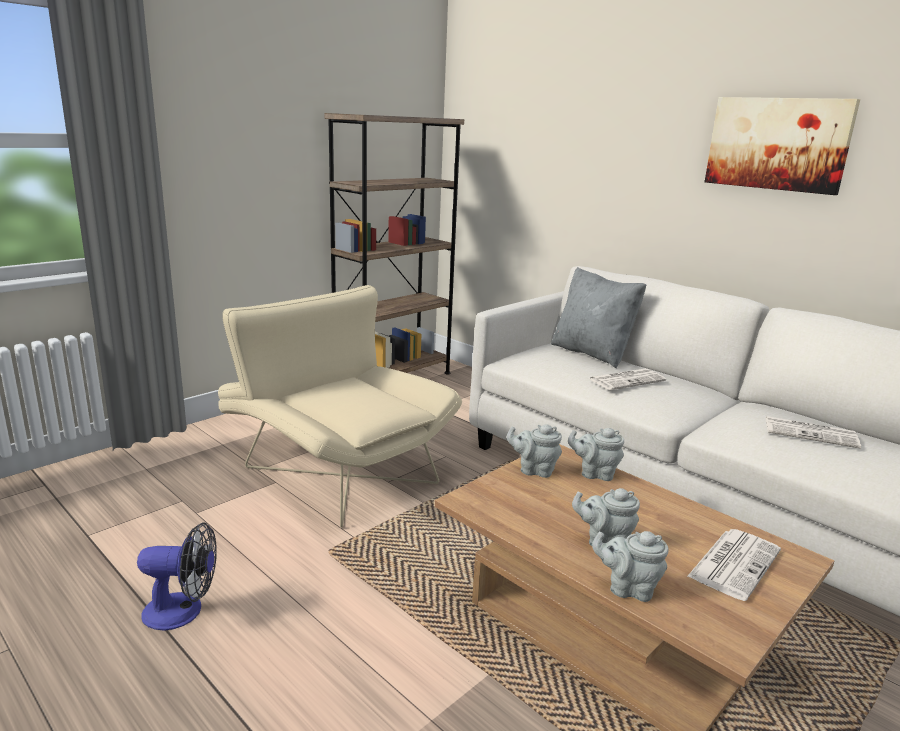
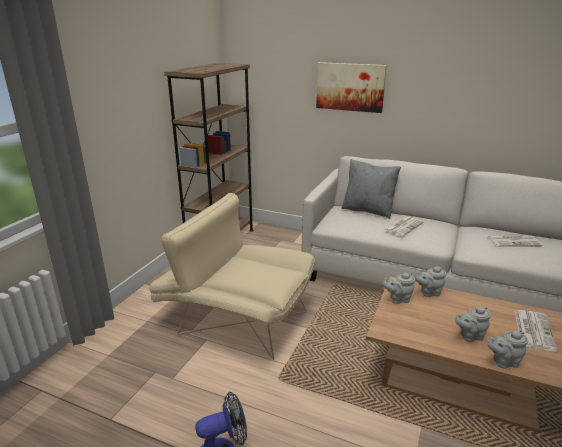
camera: 20 degrees left, 5 degrees up
(777, 144) = (462, 77): picture -> picture (350, 87)

